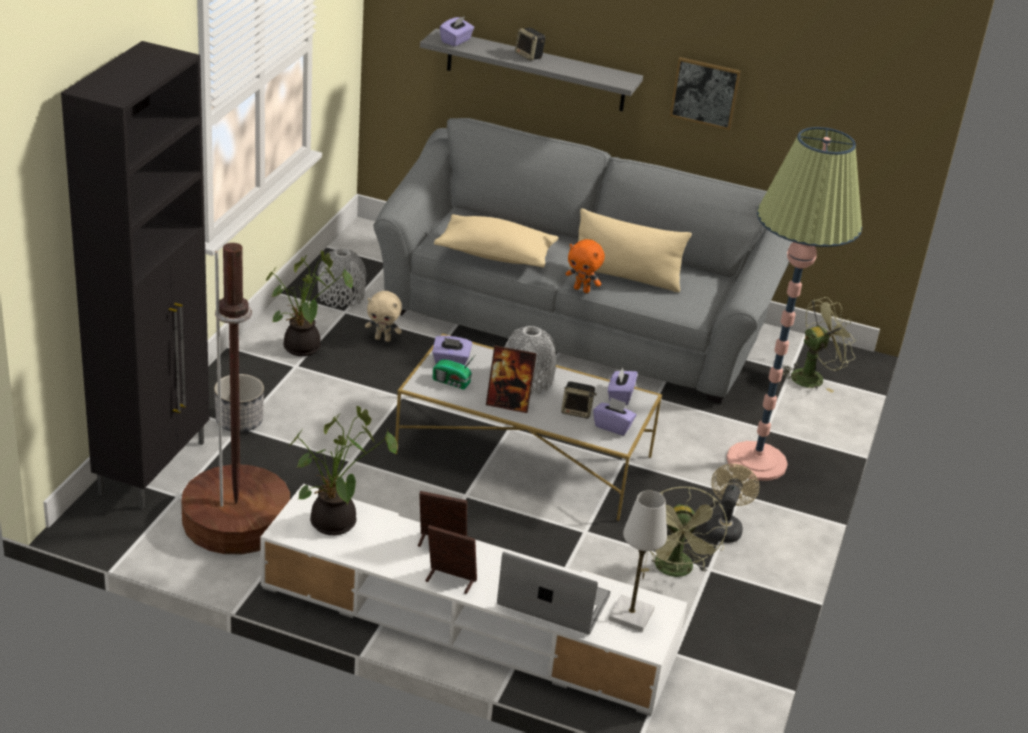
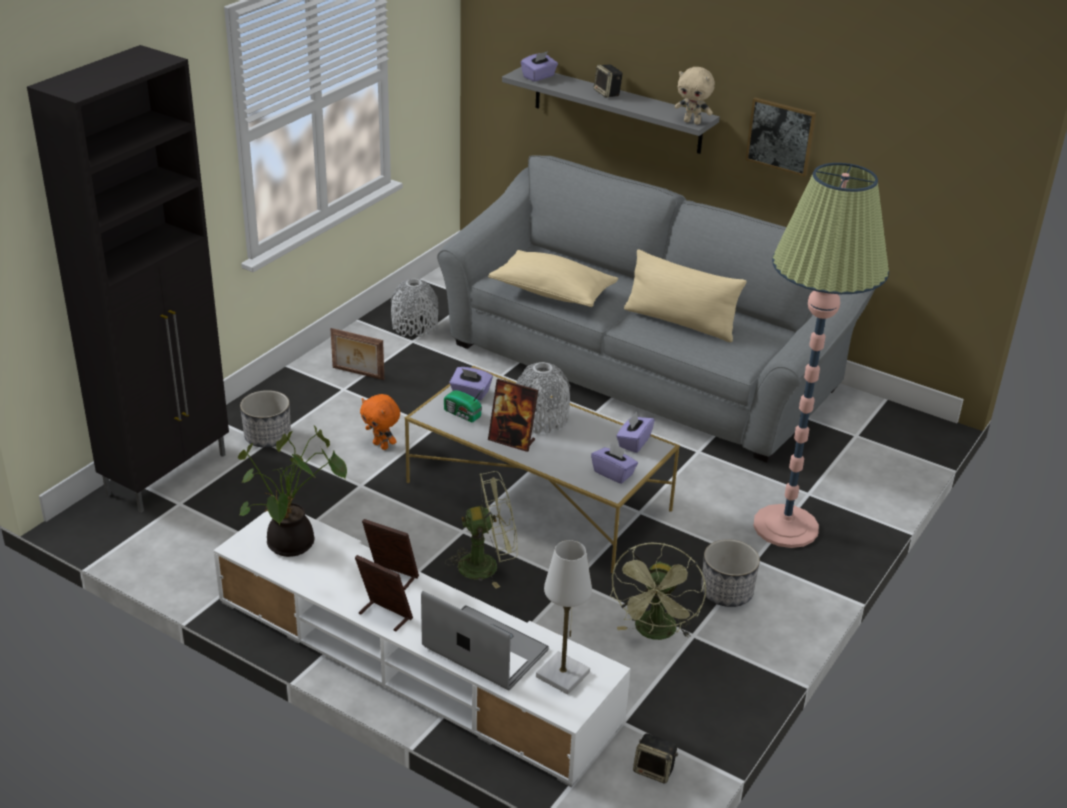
camera: 15 degrees right, 0 degrees up
(236, 520) = (225, 532): brown floor lamp -> none
(303, 349) = (357, 374): potted plant -> picture frame
(383, 339) = (439, 370): beige plush toy -> beige plush toy (692, 122)
(577, 411) = (581, 454): speaker -> speaker (654, 770)
(582, 289) = (630, 333): orange plush toy -> orange plush toy (381, 445)
(724, 527) = (726, 592): beige fan -> planter
(812, 377) = (879, 444): green fan -> green fan (487, 565)

